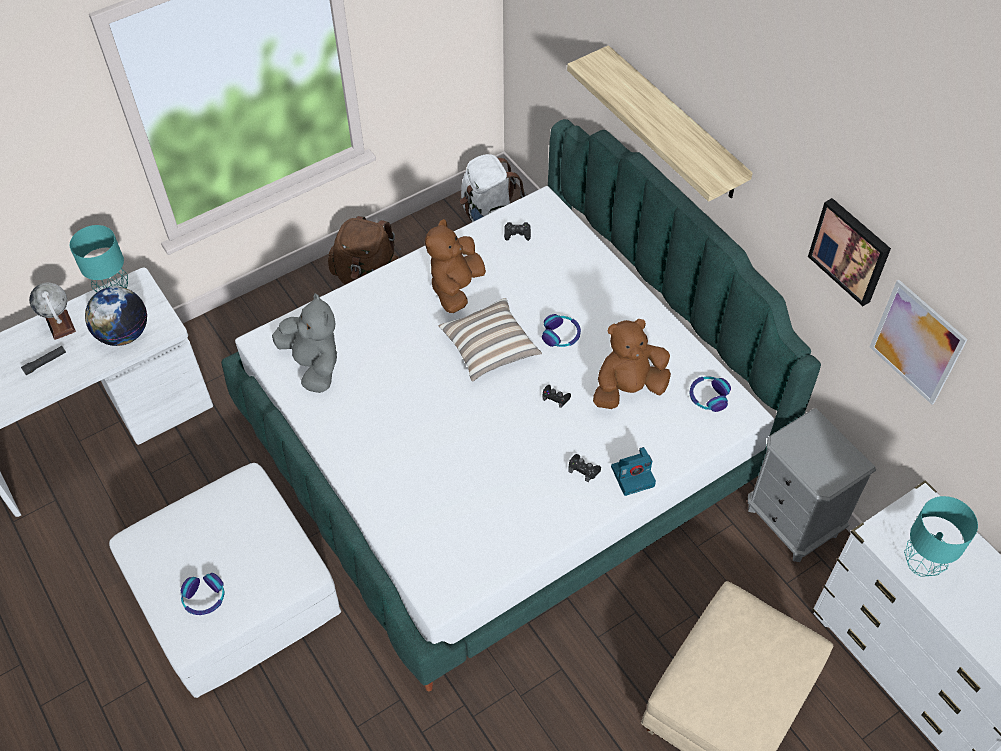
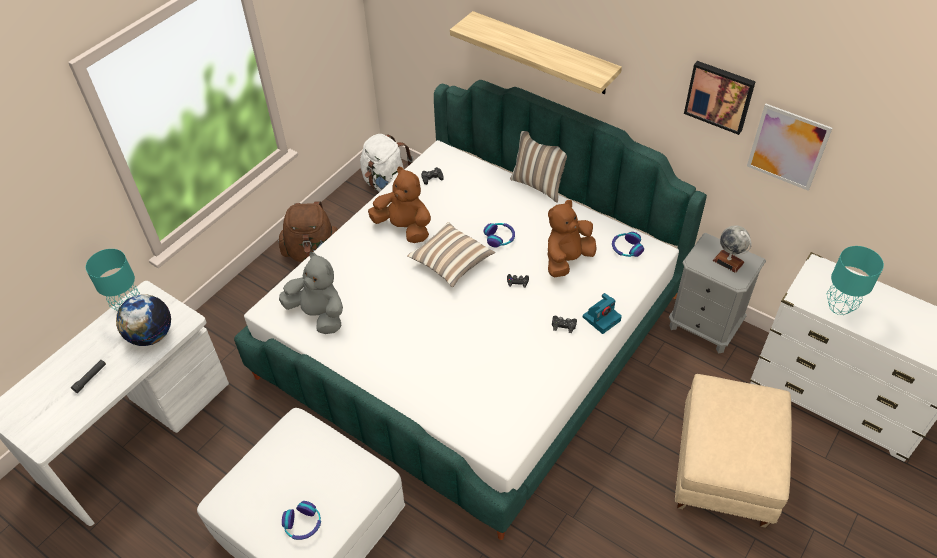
camera: 20 degrees left, 5 degrees down
(60, 324) = (91, 344): globe -> globe (728, 261)
(456, 288) = (404, 228): brown plush toy -> brown plush toy turned 120 degrees clockwise
(641, 281) = (539, 185): none -> pillow

